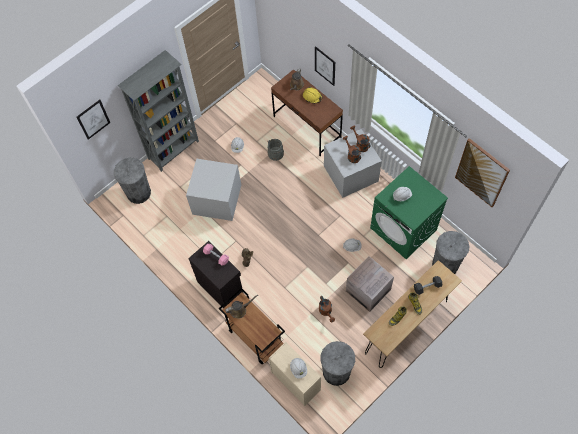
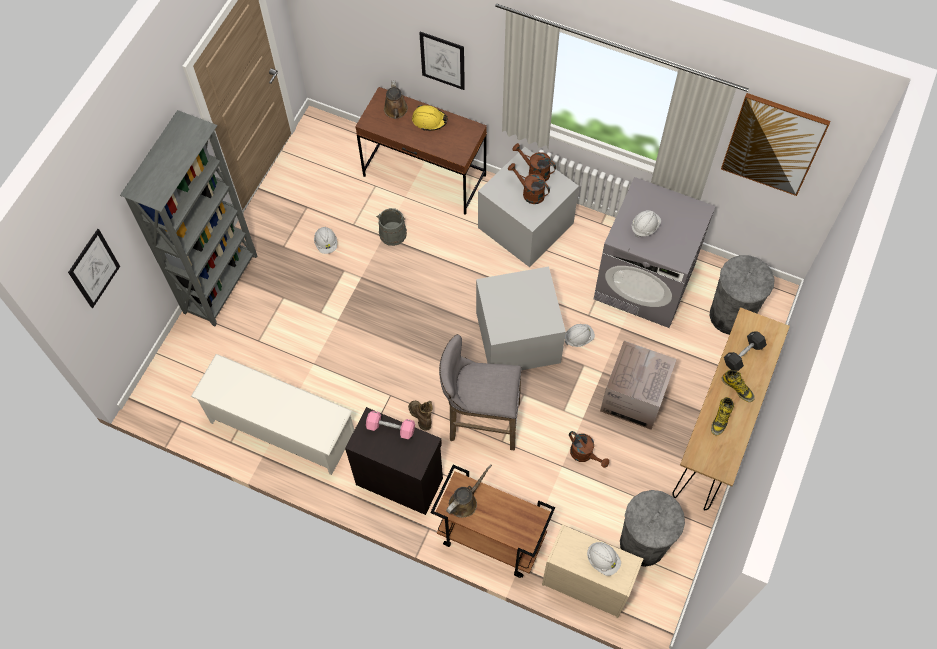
camera: 25 degrees left, 0 degrees up
(138, 192) = (191, 374): grey trash can -> none
(172, 237) = (281, 428): none -> white shoe rack
(217, 199) = (330, 338): grey storage box -> grey storage box (519, 336)
(277, 273) = (480, 422): none -> grey stool
(403, 229) = (645, 283): green washing machine -> grey washing machine

